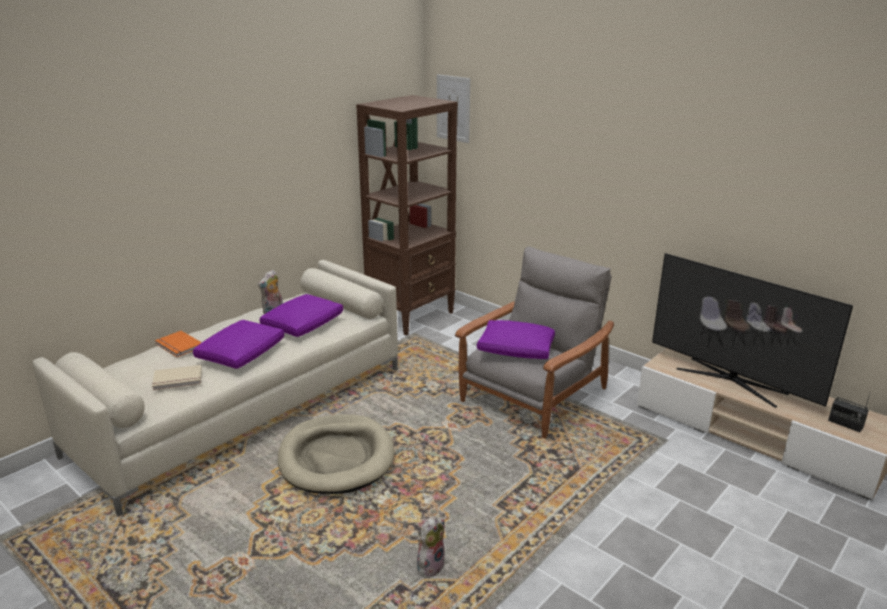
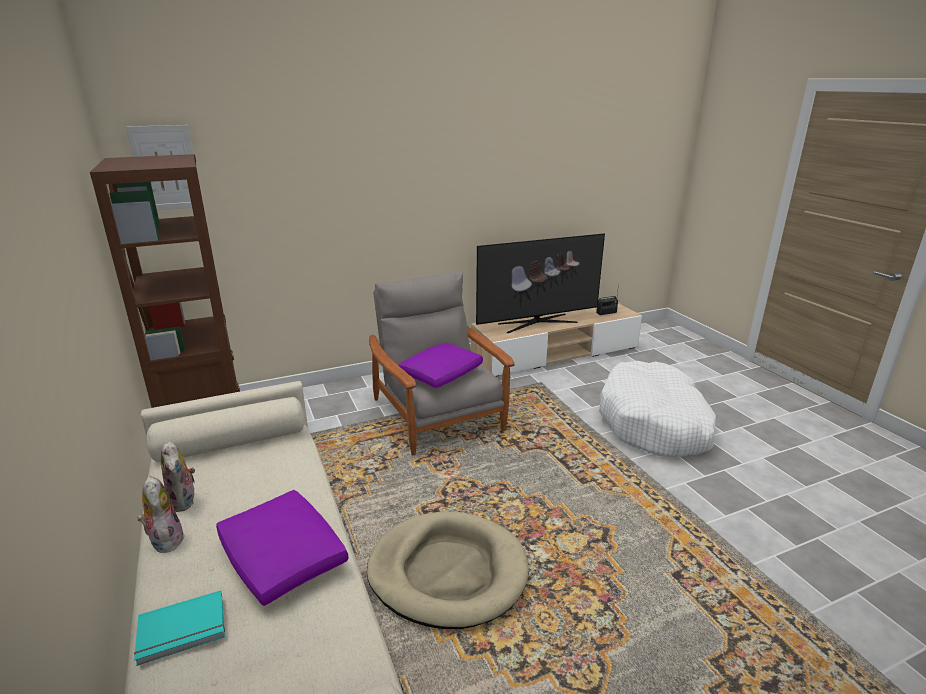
camera: 65 degrees left, 0 degrees up
(178, 346) = (182, 630): orange book -> turquoise book
(178, 380) = (305, 645): beige book -> none
(303, 324) = (258, 482): purple pillow -> none
(430, 566) = (649, 548): plush toy -> plush toy (165, 540)
(670, 544) = (654, 423): none -> white dog bed

